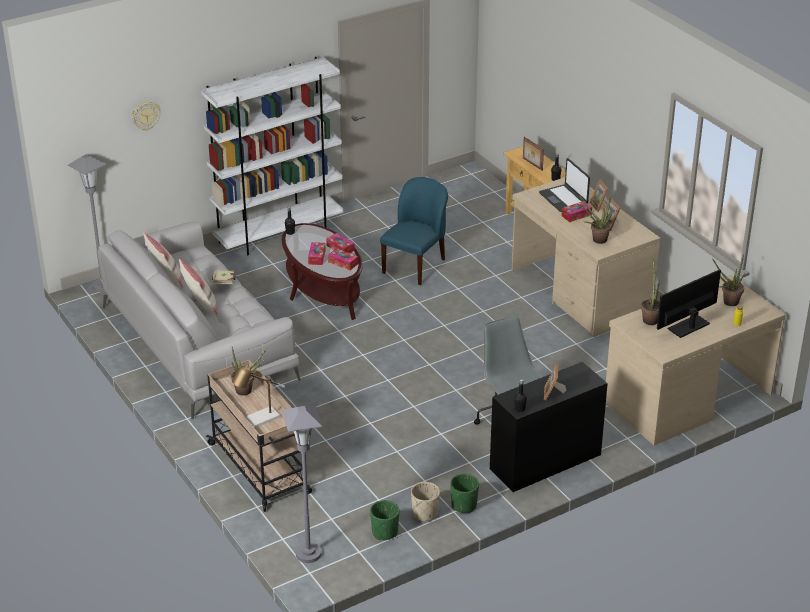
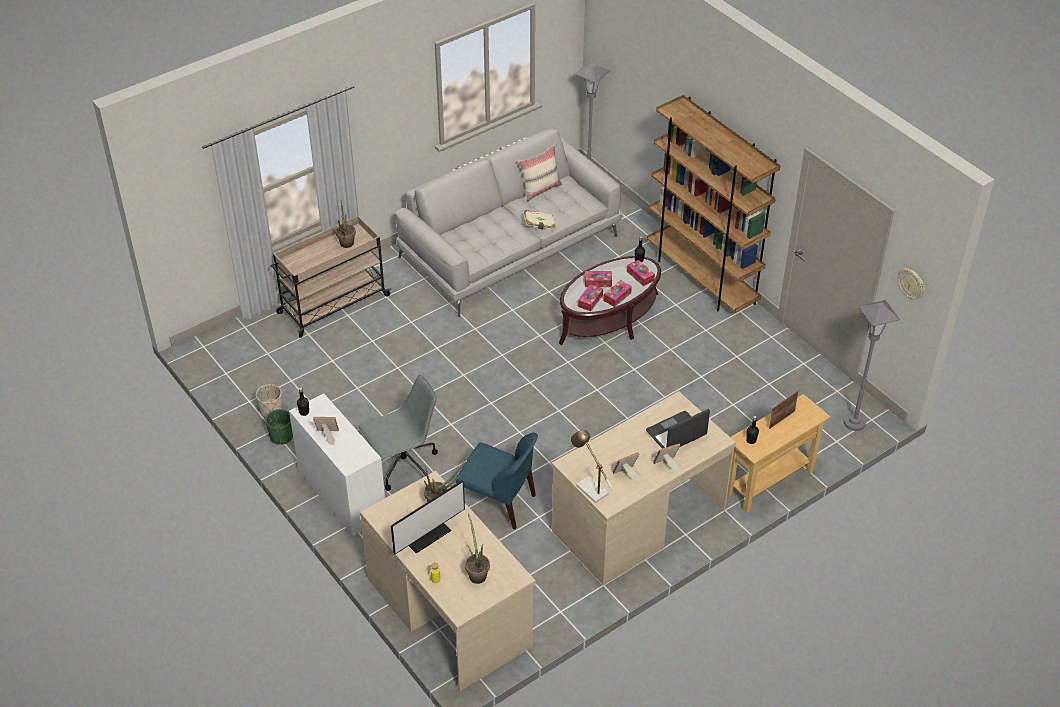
camera: 85 degrees right, 10 degrees up
(145, 115) = (648, 78): wall clock -> wall clock (911, 283)
(200, 306) = (500, 216): beige pillow -> none
(259, 420) = (306, 256): table lamp -> table lamp (589, 487)
(279, 234) = (702, 278): white bookcase -> brown bookcase
(308, 554) = (225, 343): grey floor lamp -> grey floor lamp (854, 422)
(384, 532) = (248, 387): green planter -> none
(415, 266) = (664, 382): blue chair -> blue chair (499, 503)
(545, 462) = (341, 493): black desk -> white desk
(576, 215) = (642, 444): tissue box -> tissue box (640, 276)
(596, 239) = (593, 461): potted plant -> none
(688, 326) = (427, 536): monitor -> monitor turned 90 degrees clockwise

